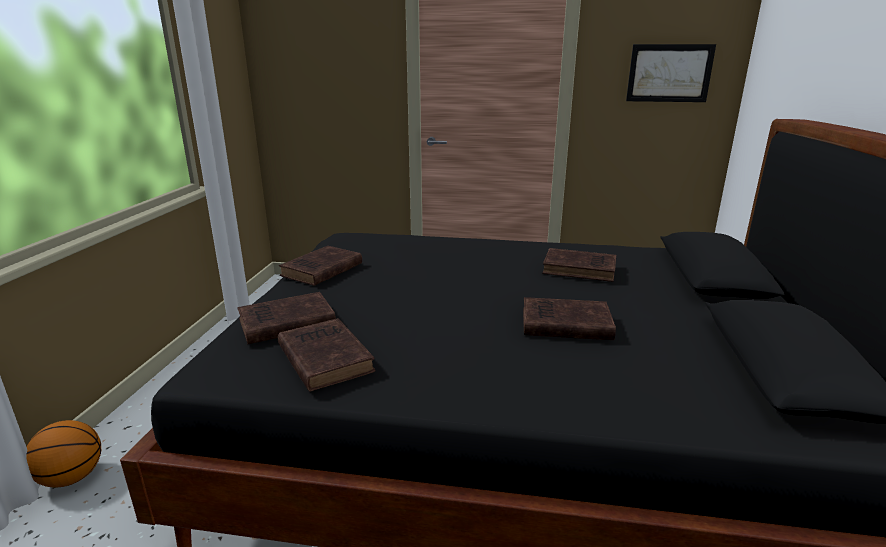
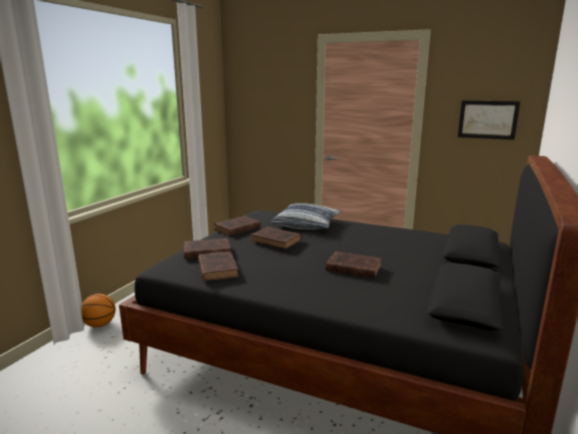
camera: 15 degrees right, 5 degrees down
(436, 251) = (307, 224): none -> pillow
(581, 269) = (387, 242): brown book -> brown book (277, 241)

